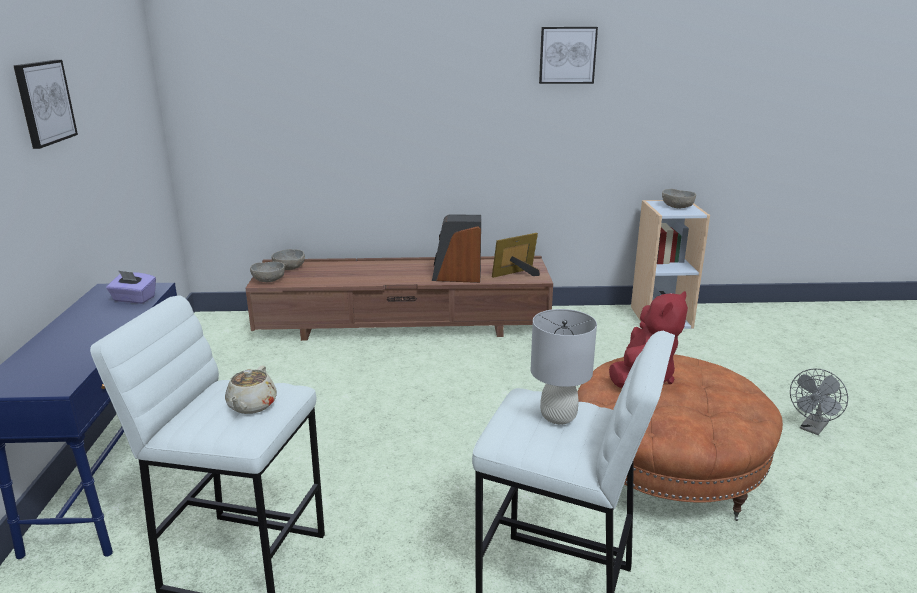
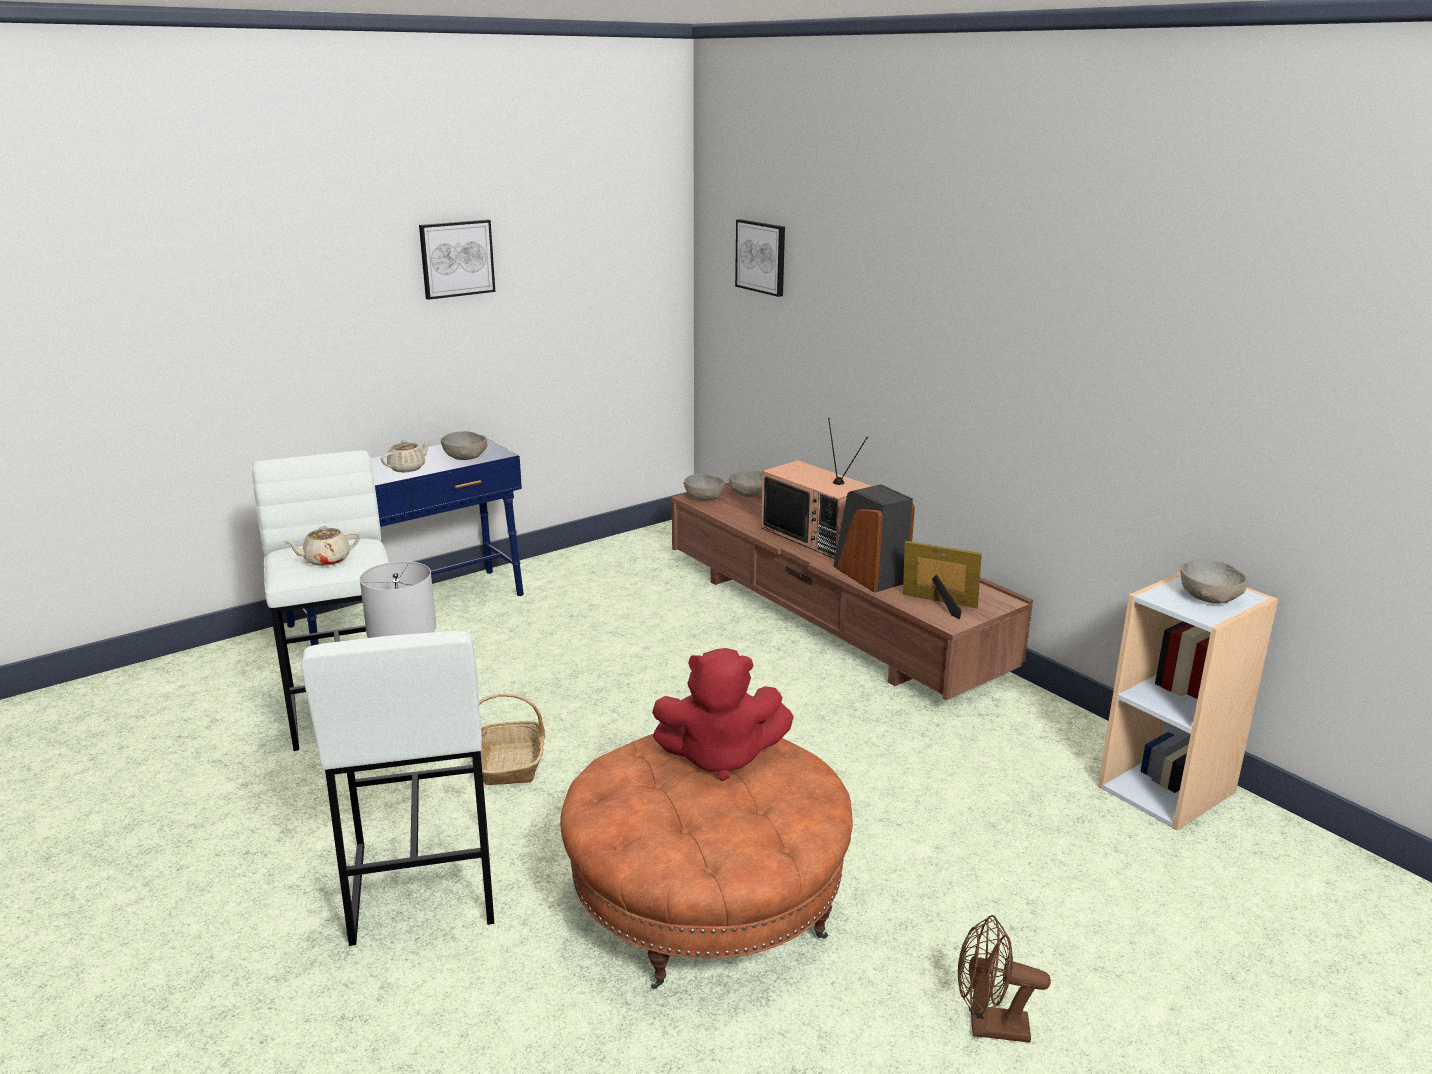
camera: 55 degrees right, 0 degrees up
(105, 325) = (407, 468): none -> beige teapot
(134, 299) = (465, 457): purple tissue box -> grey bowl
(386, 271) = (818, 537): none -> television
(434, 497) = (509, 763): none -> basket
(567, 55) = (1101, 285): picture -> picture (761, 257)
(812, 428) = (989, 1027): grey fan -> brown fan

